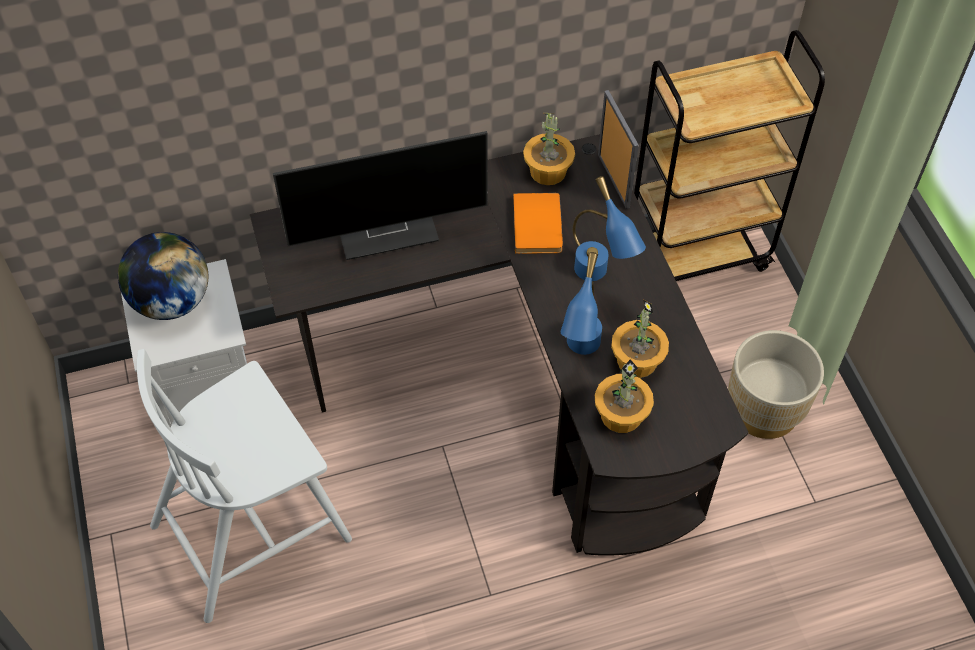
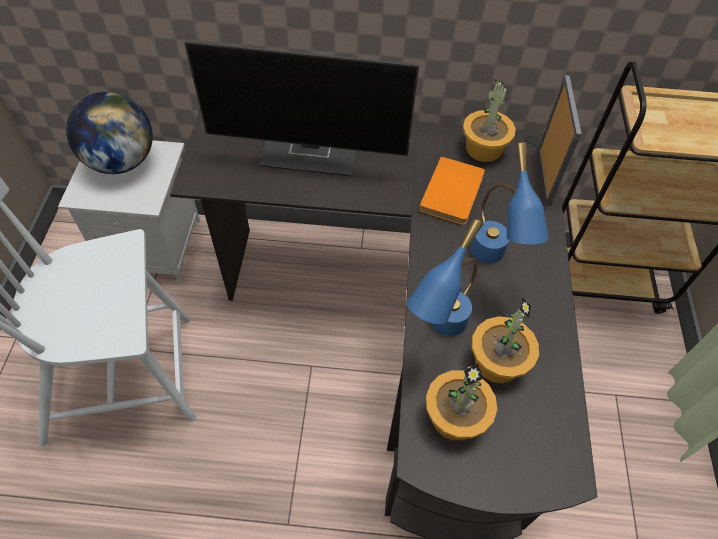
camera: 20 degrees right, 0 degrees up
(764, 410) = (618, 444): beige planter -> none

